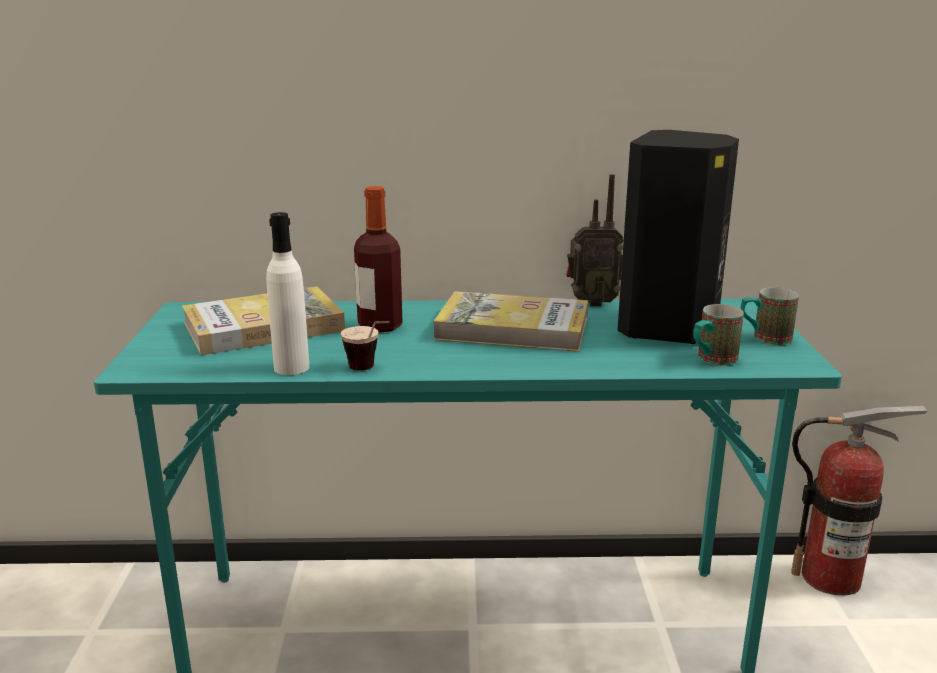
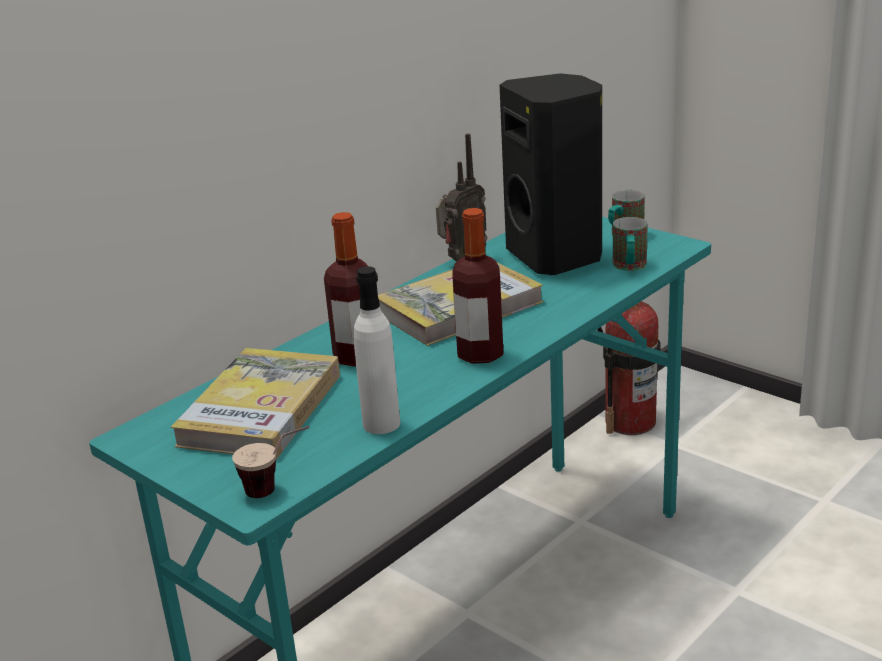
camera: 45 degrees left, 5 degrees up
(370, 371) = (446, 392): cup -> cup (278, 490)
(449, 361) = (480, 354): none -> bottle

